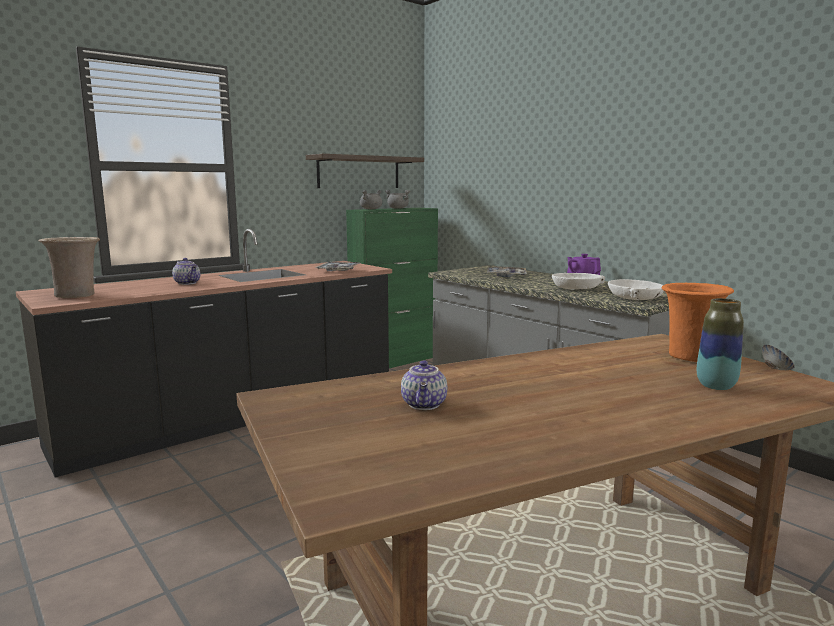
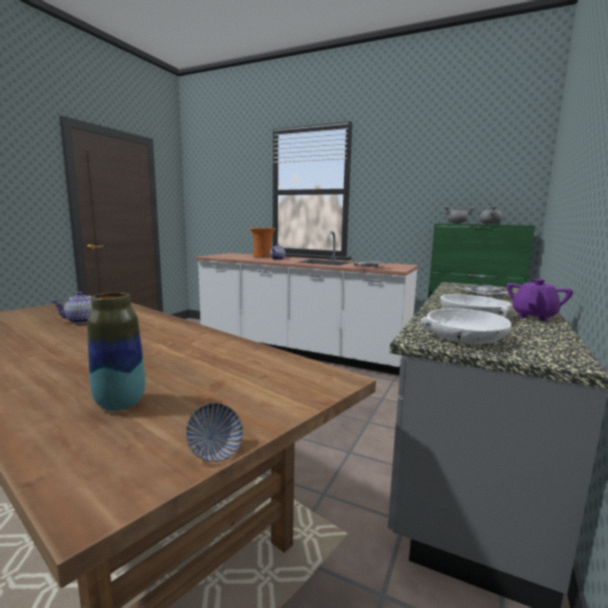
camera: 65 degrees right, 0 degrees up
(76, 295) = (228, 256): beige vase -> none
(235, 417) = (299, 350): black counter -> white counter
(359, 172) = (458, 191): shelf -> none
(689, 356) = (255, 392): orange vase -> orange vase (262, 257)

